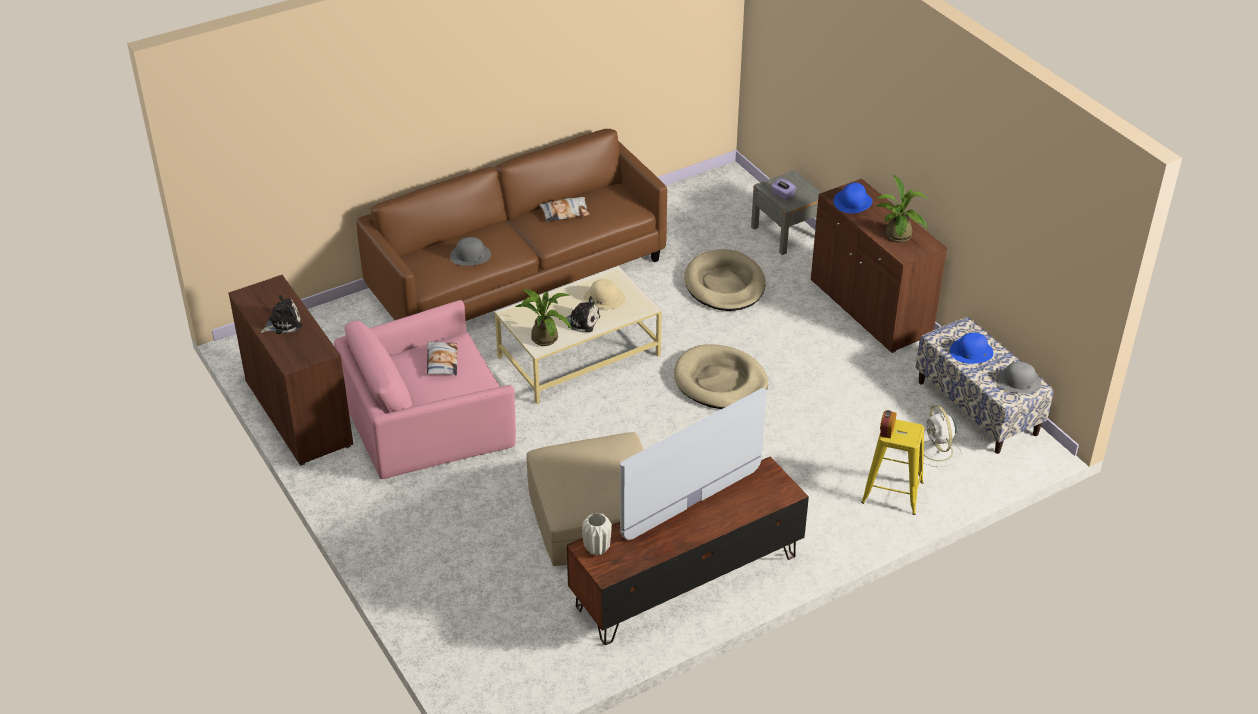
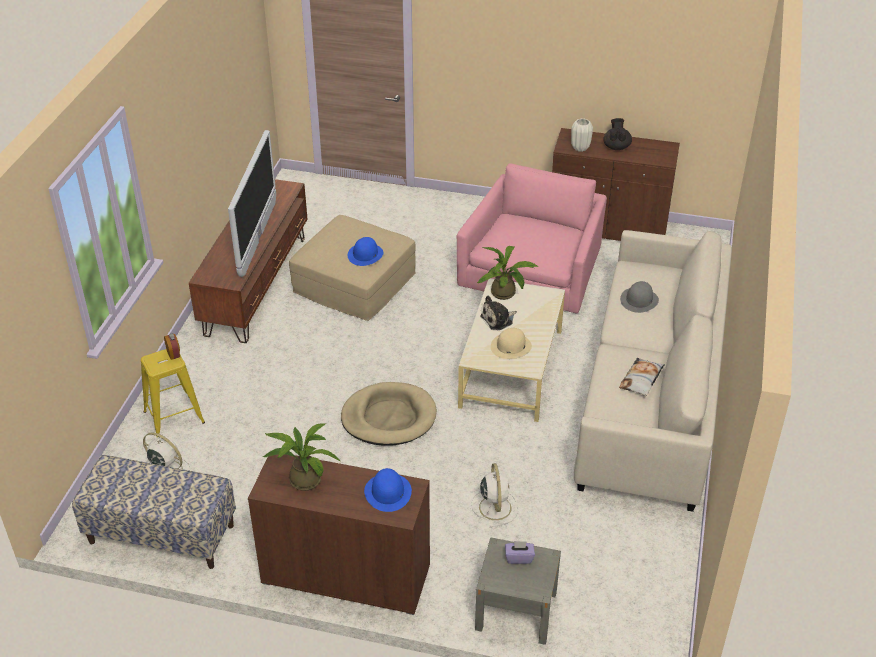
camera: 135 degrees right, 0 degrees up
(283, 323) = (616, 147): plush toy -> black teapot
(441, 362) = (541, 244): pillow -> none
(517, 275) = (651, 397): brown sofa -> white sofa
(597, 548) = (284, 190): white vase -> white vase (580, 148)
(724, 284) = (494, 506): beige dog bed -> white fan
(971, 352) = (172, 491): blue hat -> blue hat (365, 254)
(1018, 381) = (108, 488): grey hat -> none

